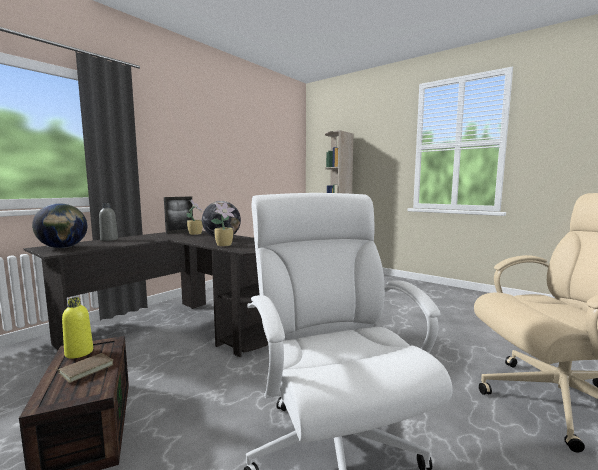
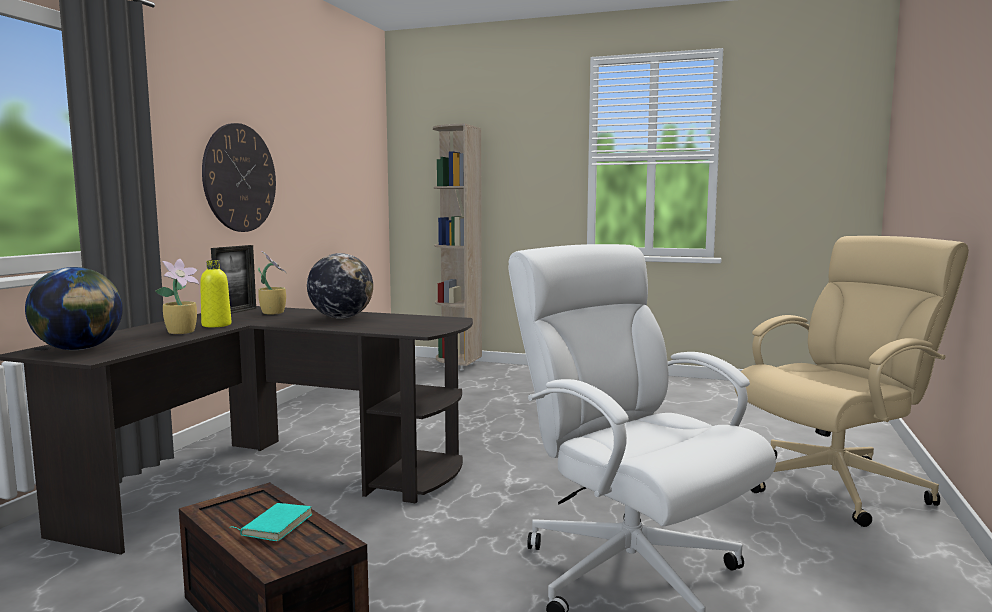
camera: 20 degrees left, 0 degrees up
(79, 353) = (229, 511): yellow bottle -> yellow bottle (216, 325)
(86, 369) = (275, 525): brown book -> turquoise book
(109, 239) = (130, 331): grey bottle -> none
(202, 161) = (240, 178): none -> wall clock
(225, 245) = (371, 327): potted plant -> potted plant (183, 332)

